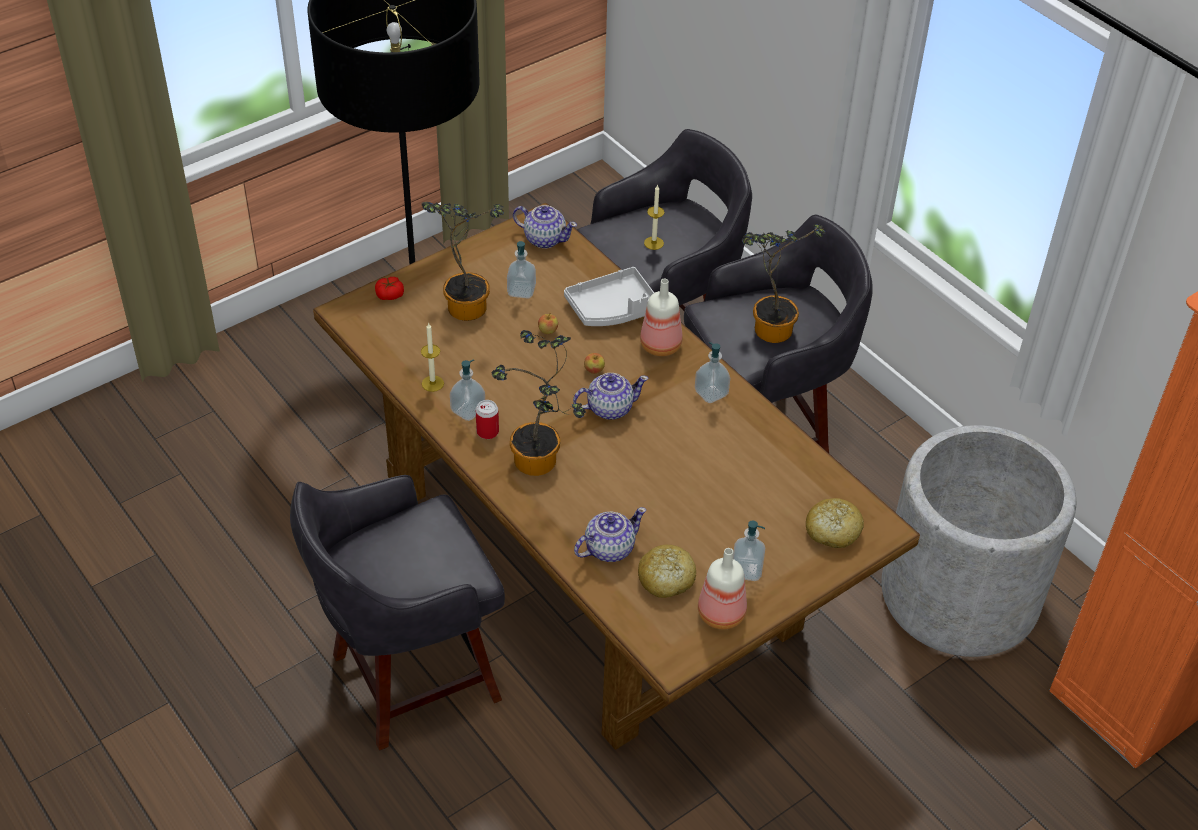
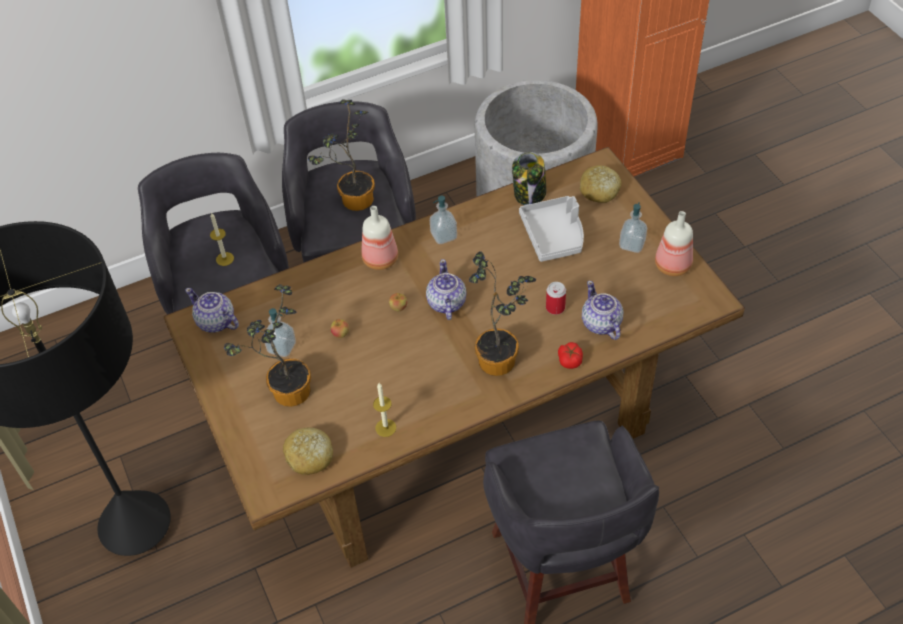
camera: 75 degrees left, 5 degrees up
(390, 295) = (253, 453): tomato -> tomato (570, 360)
(468, 410) = (426, 403): soap dispenser -> none
(487, 432) = (456, 391): can -> can (555, 308)
(544, 239) = (216, 322): teapot -> teapot turned 90 degrees counterclockwise
(613, 309) = (326, 284): grey tray -> grey tray (554, 235)
(666, 579) = (636, 292): bread -> bread (309, 456)
(804, 462) = (529, 194): none -> jar

